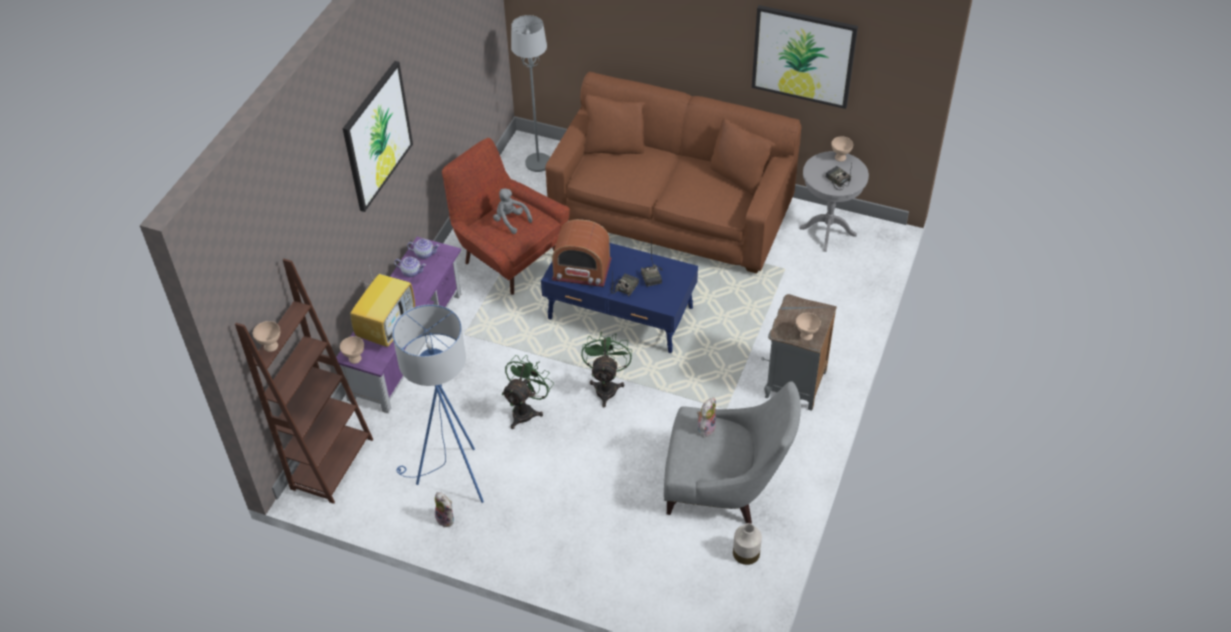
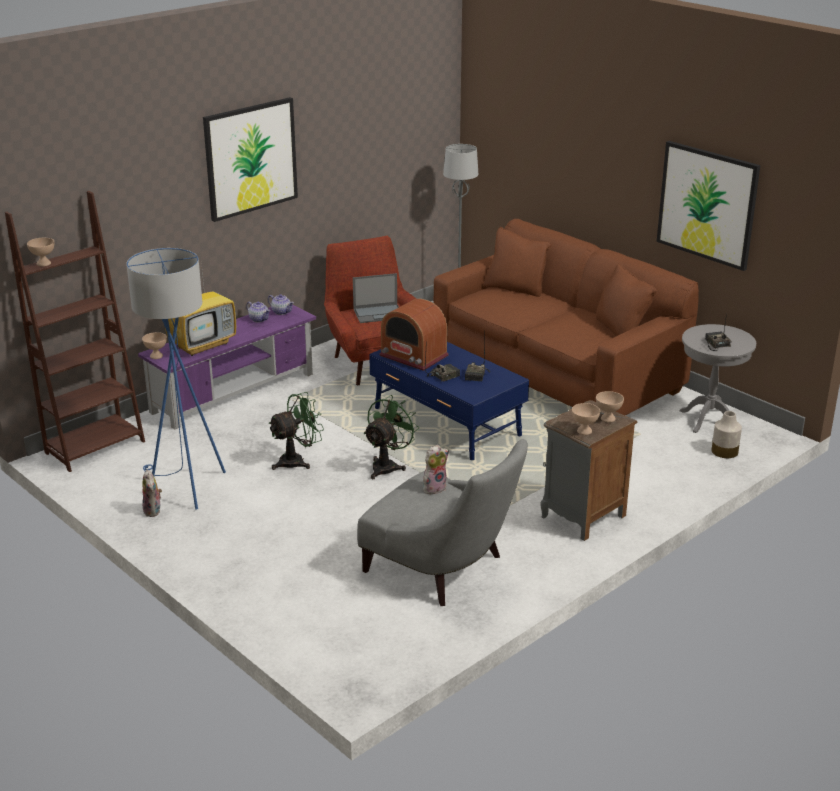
camera: 25 degrees right, 20 degrees down
(510, 221) = (379, 313): grey plush toy -> laptop
(746, 552) = (419, 626): beige vase -> beige vase (725, 451)
(840, 158) = (732, 331): beige bowl -> beige bowl (607, 419)

